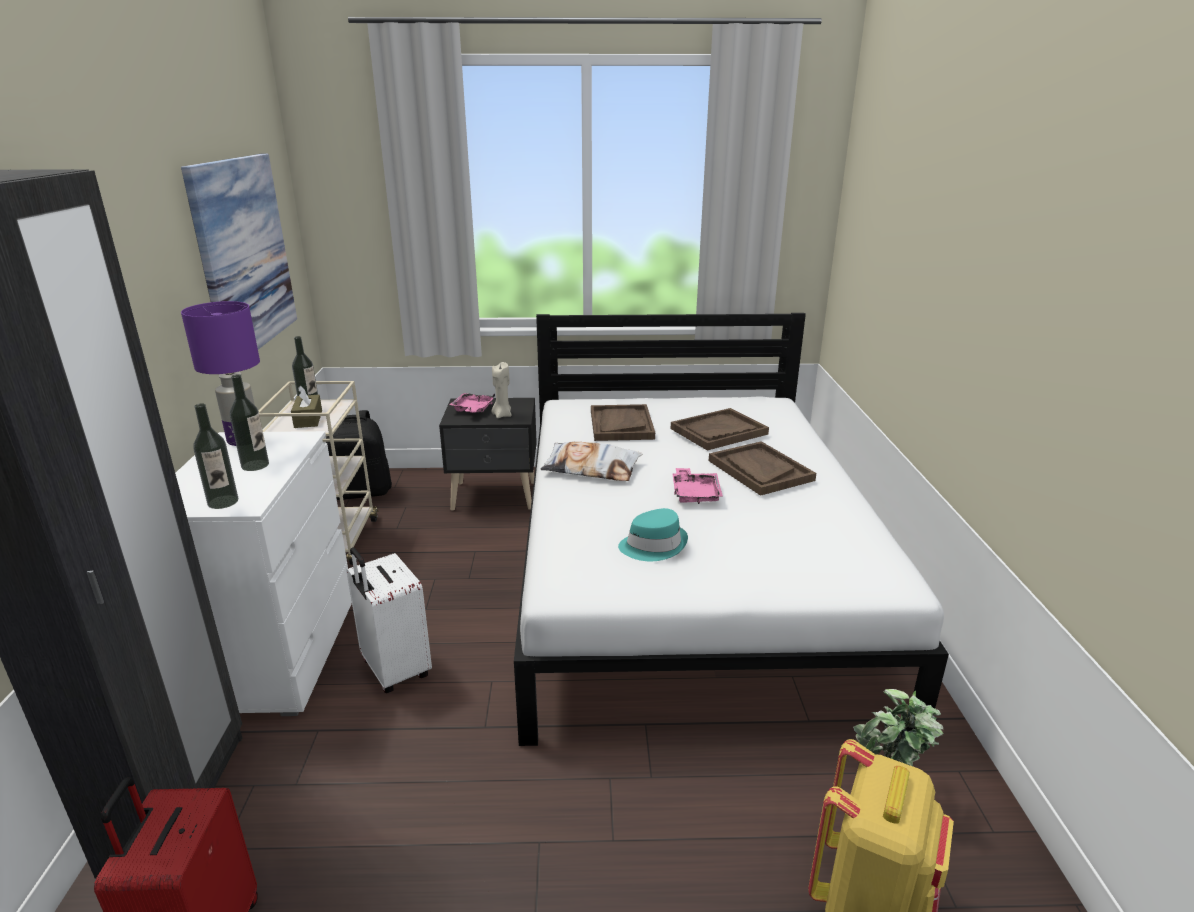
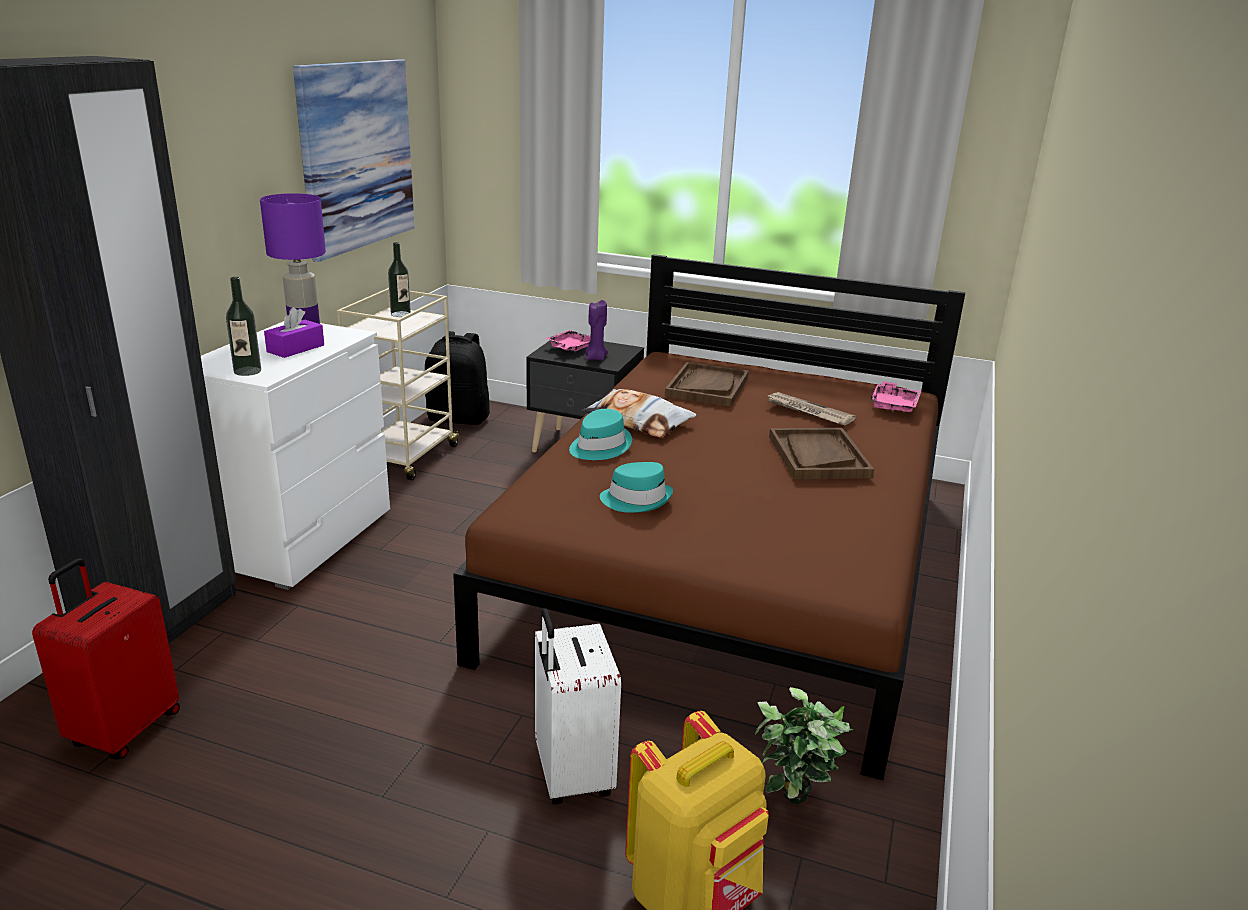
camera: 20 degrees right, 0 degrees up
(255, 465) = (295, 348): bottle -> purple tissue box
(308, 419) = (390, 325): brown tissue box -> none
(394, 670) = (389, 576): white suitcase -> white suitcase (570, 774)
(502, 415) = (595, 358): beige candle -> purple candle
(579, 501) = (599, 447): none -> turquoise hat
(687, 577) = (731, 566): white bed -> brown bed
(695, 494) = (724, 464): pink tray -> pink tray (894, 405)
(718, 431) = (808, 411): brown tray -> newspaper

